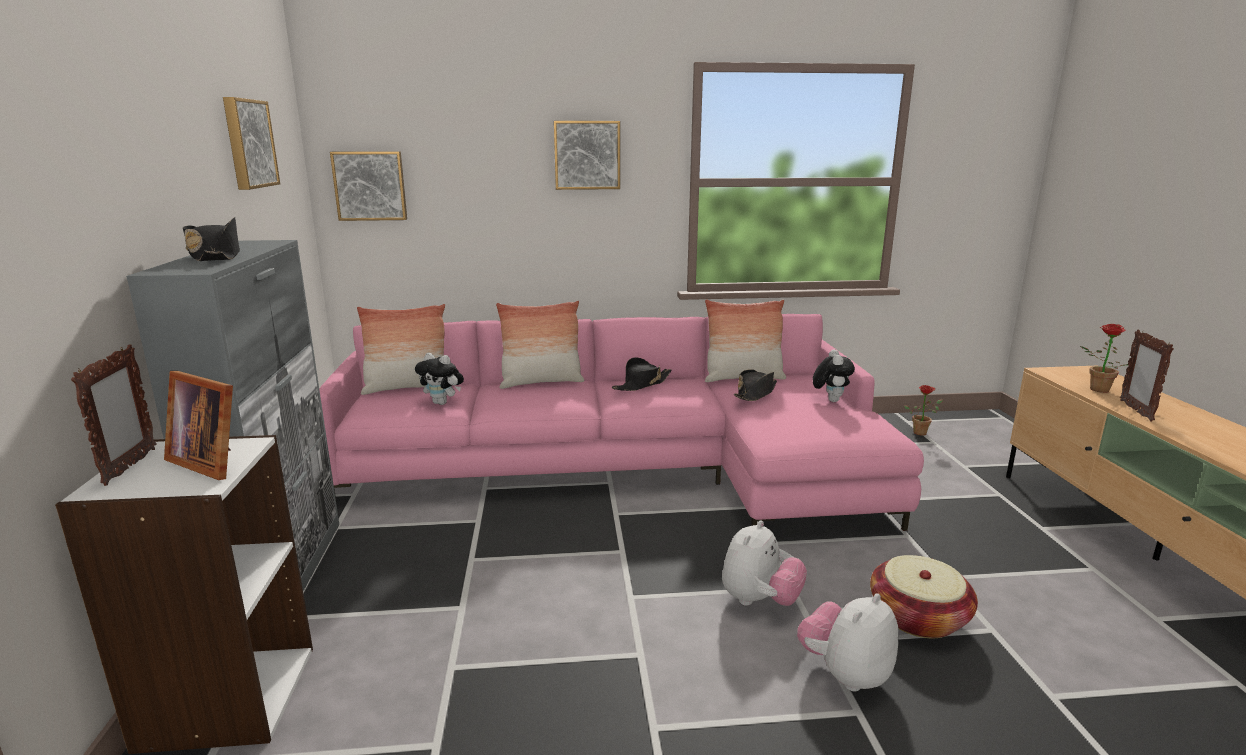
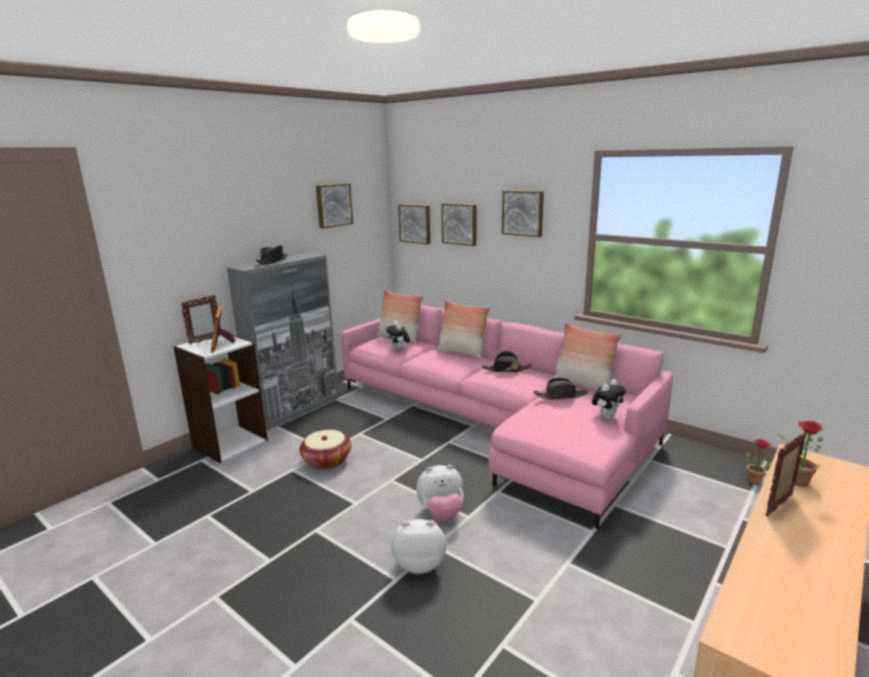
camera: 45 degrees right, 0 degrees up
(469, 180) = (460, 224): none -> picture
(918, 617) = (506, 568): basket -> basket (327, 460)

